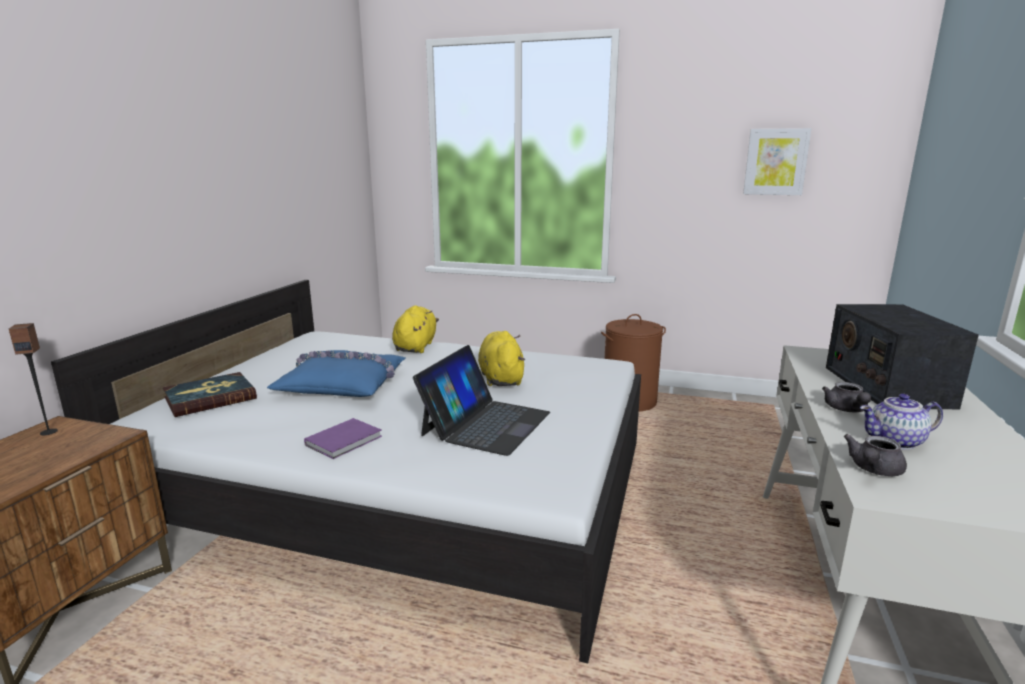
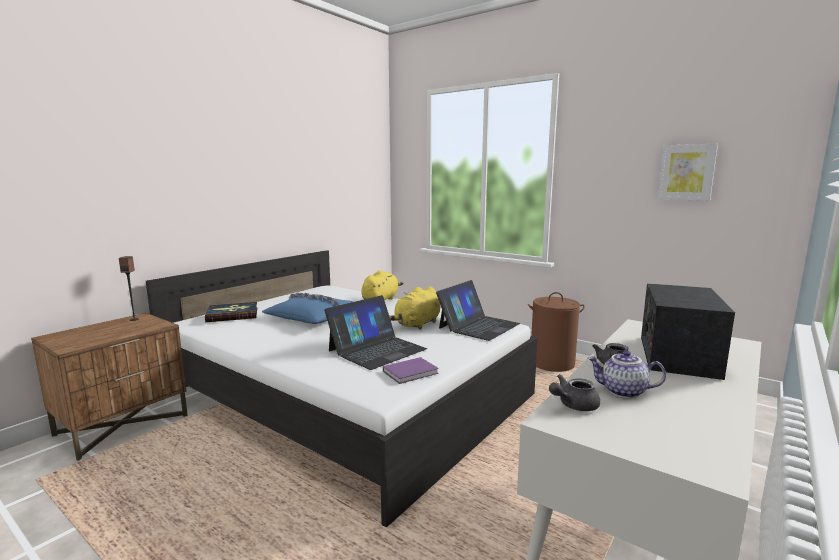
camera: 20 degrees right, 5 degrees down
(346, 440) = (283, 347): purple book -> purple book (412, 372)
(501, 378) = (416, 324): yellow plush toy -> yellow plush toy turned 150 degrees counterclockwise
(579, 370) = (478, 326): none -> laptop

